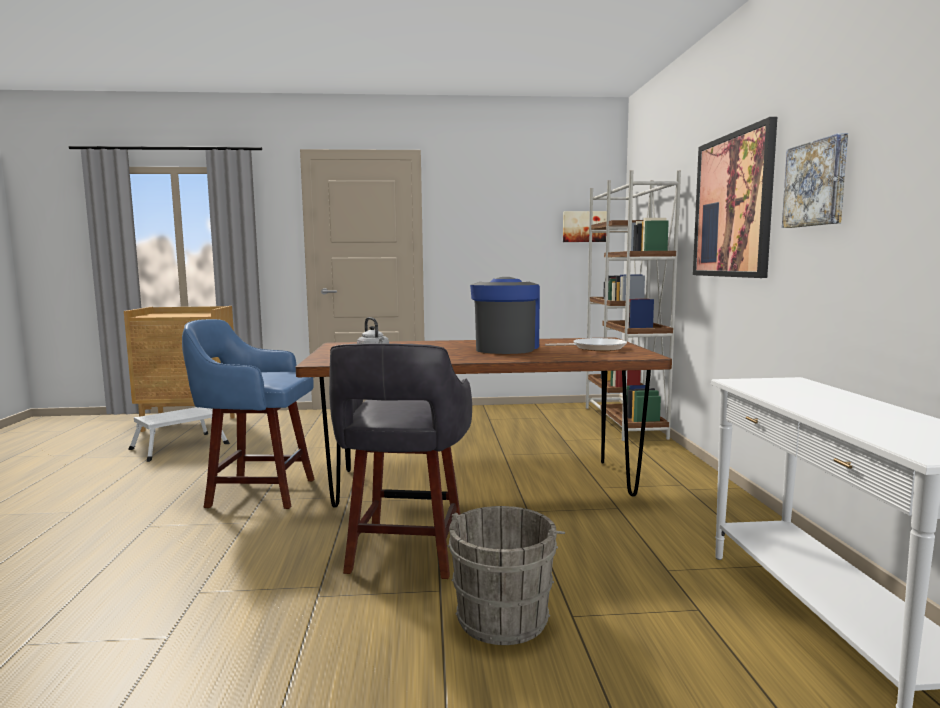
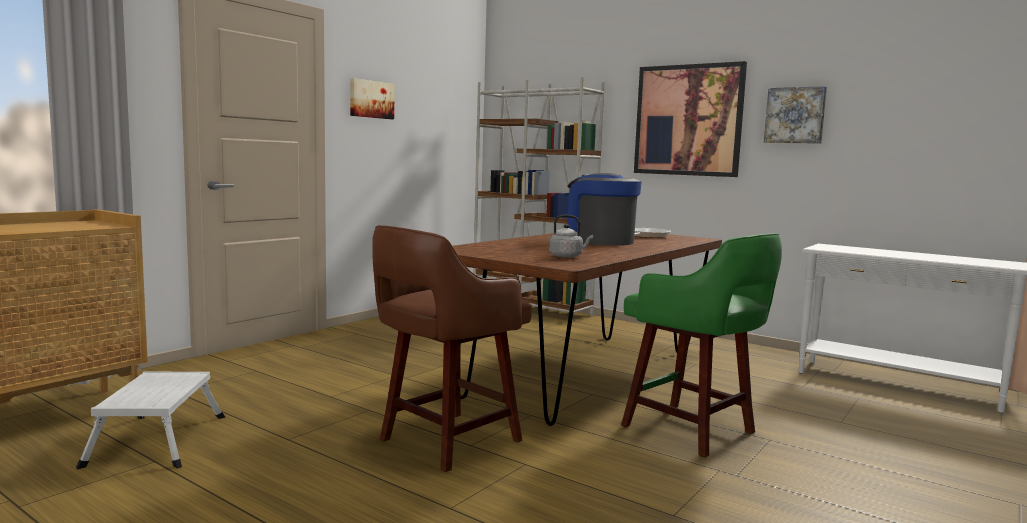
camera: 50 degrees left, 0 degrees up
(257, 493) = (445, 442): blue stool -> brown stool
(405, 554) = (692, 431): grey stool -> green stool
(504, 615) = (824, 435): grey bucket -> none
(585, 226) = (458, 119): picture -> picture (371, 99)

